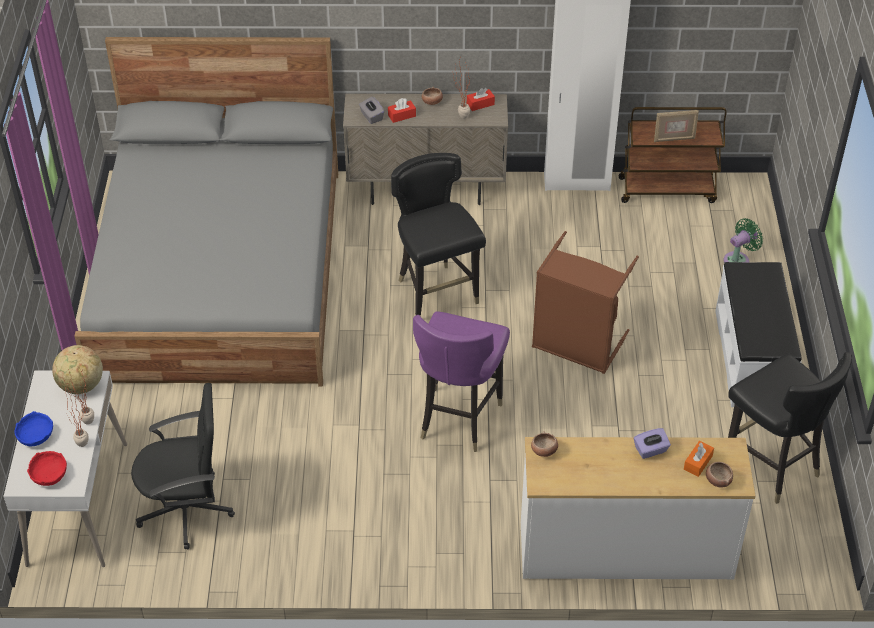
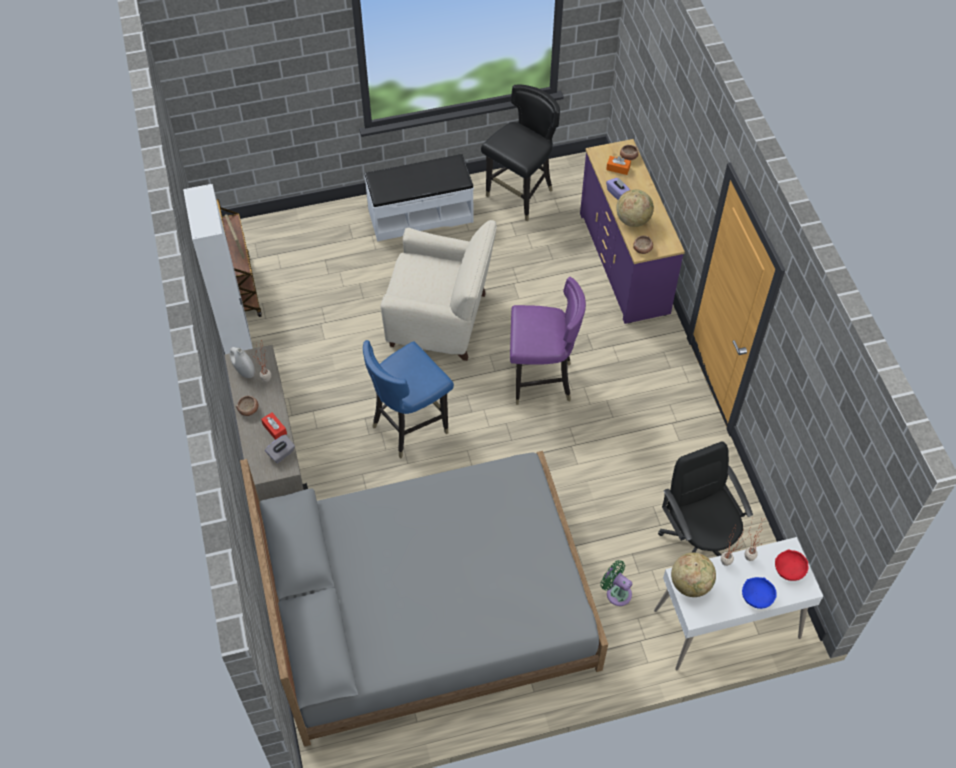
camera: 105 degrees left, 10 degrees up
(436, 294) = (409, 426): black chair -> blue chair
(480, 104) = (244, 371): red tissue box -> white vase
(576, 346) = (441, 320): brown laundry basket -> beige armchair
(598, 454) = (633, 220): none -> globe
(625, 552) = (624, 263): white dresser -> purple dresser
(738, 260) = (315, 233): green fan -> green fan (616, 592)

